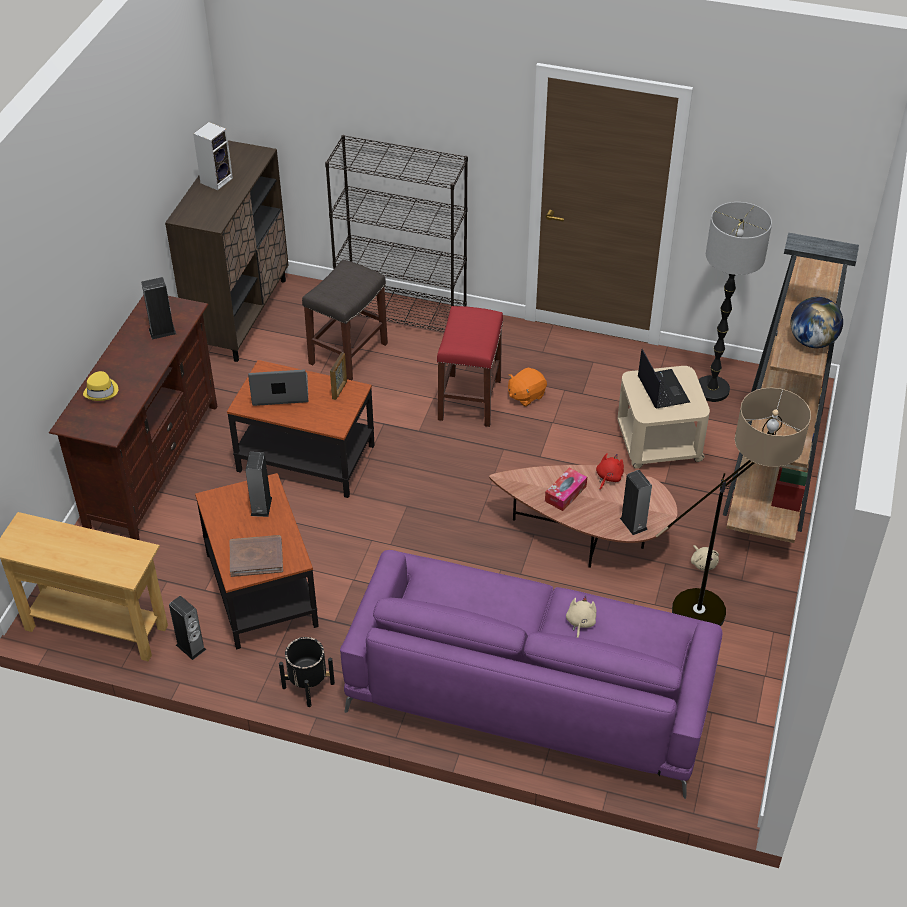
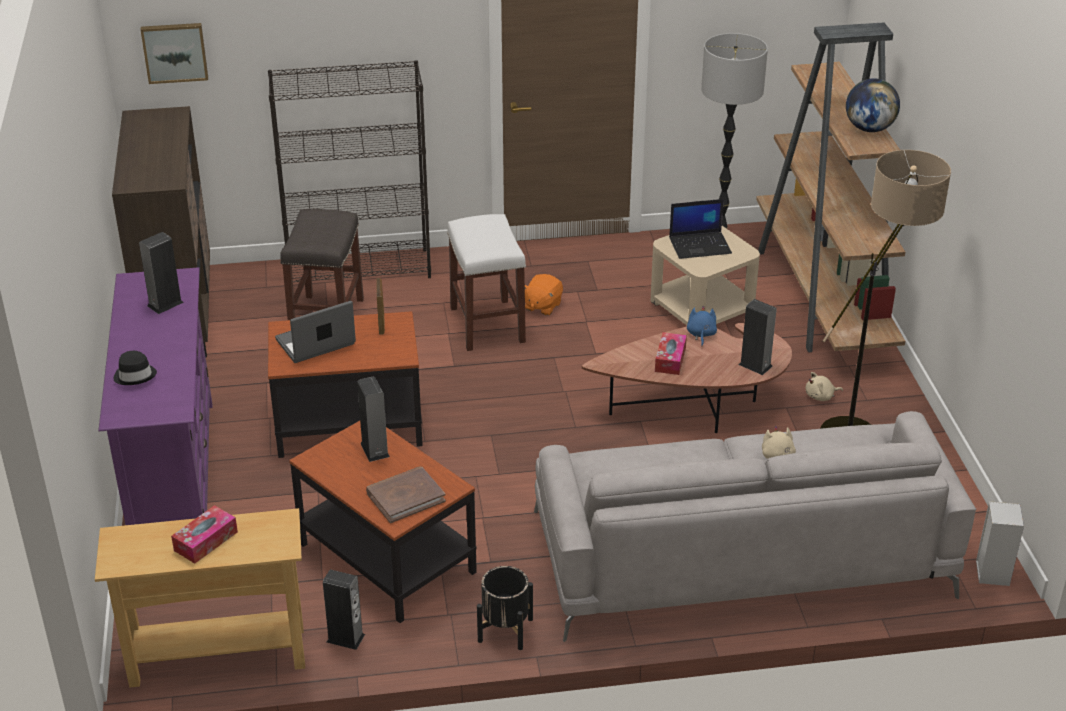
camera: 25 degrees left, 10 degrees down
(79, 550) = (206, 541): none -> tissue box
(101, 391) = (135, 375): yellow hat -> black hat
(152, 465) = (174, 480): brown tv stand -> purple tv stand
(216, 180) = (142, 145): speaker -> speaker (991, 572)
(269, 102) = (175, 52): none -> picture
(469, 399) = (486, 324): red stool -> white stool
(531, 688) = (739, 555): purple sofa -> grey sofa
(608, 477) = (701, 334): red plush toy -> blue plush toy
(662, 389) = (700, 245): laptop -> laptop turned 120 degrees clockwise
(703, 563) = (821, 396): beige plush toy -> beige plush toy turned 120 degrees clockwise

